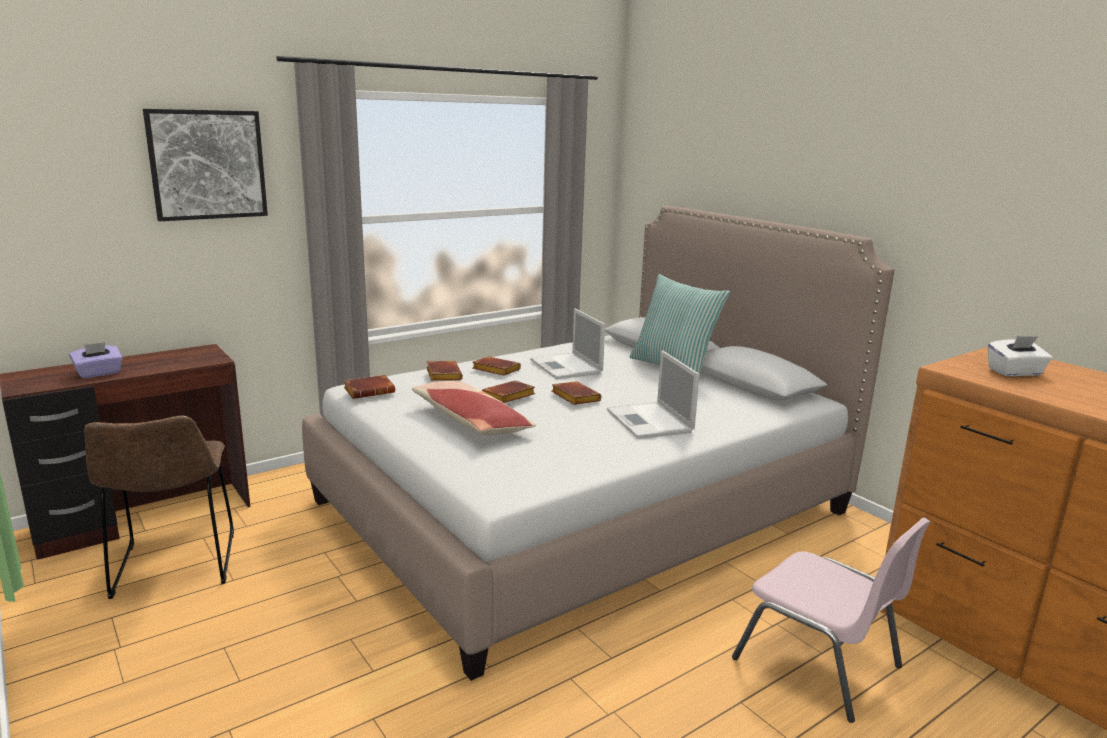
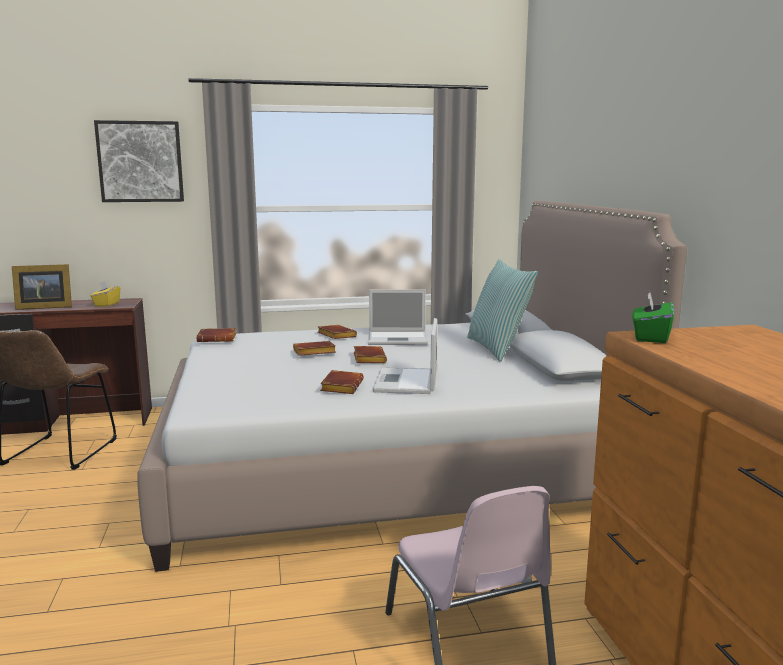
camera: 25 degrees right, 5 degrees down
(99, 373) = (43, 307): purple tissue box -> picture frame
(186, 359) = (106, 304): none -> yellow tissue box
(442, 375) = (286, 334): brown book -> brown book (341, 386)
(470, 421) = (258, 365): pillow -> none
(566, 367) = (399, 339): laptop -> laptop turned 90 degrees counterclockwise
(961, 370) = (650, 337): none -> green tissue box
(1015, 372) = (717, 344): white tissue box -> none

